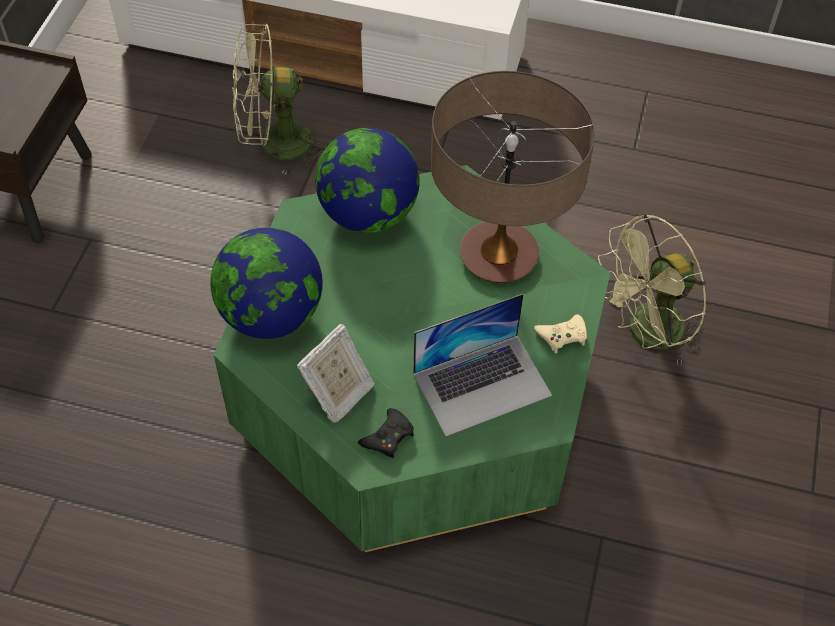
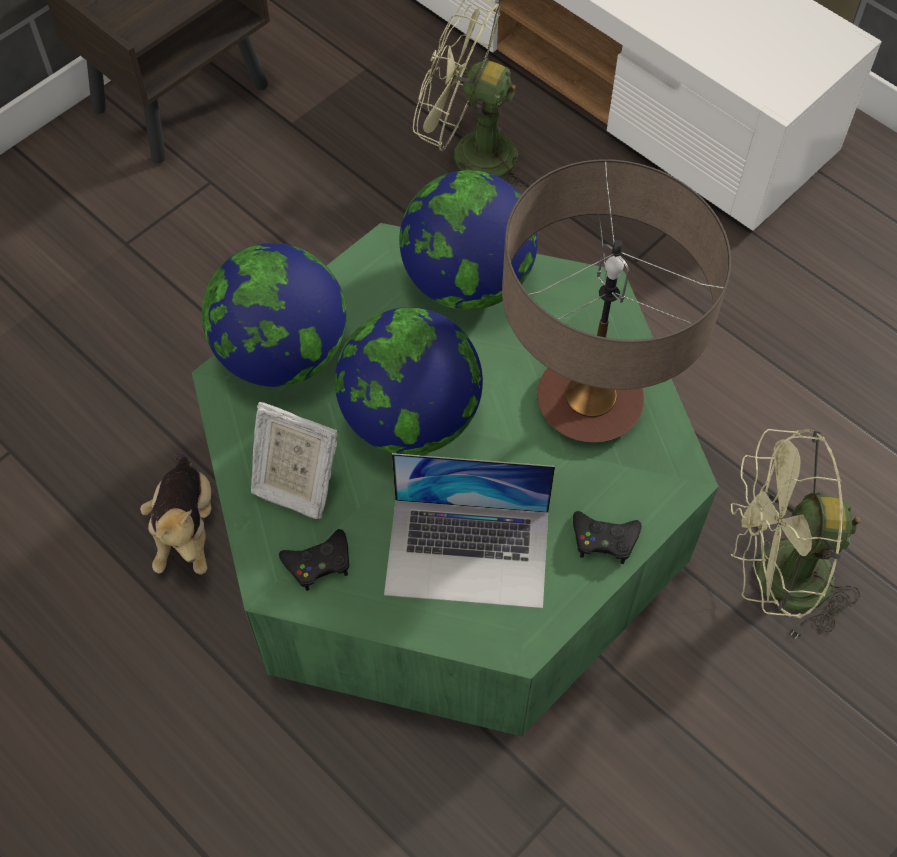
camera: 30 degrees right, 5 degrees up
(231, 488) = (186, 529): none -> plush toy
(338, 394) = (295, 484): picture frame -> picture frame turned 45 degrees clockwise
(388, 317) = (410, 418): none -> globe
(562, 336) = (604, 539): beige game controller -> black game controller

